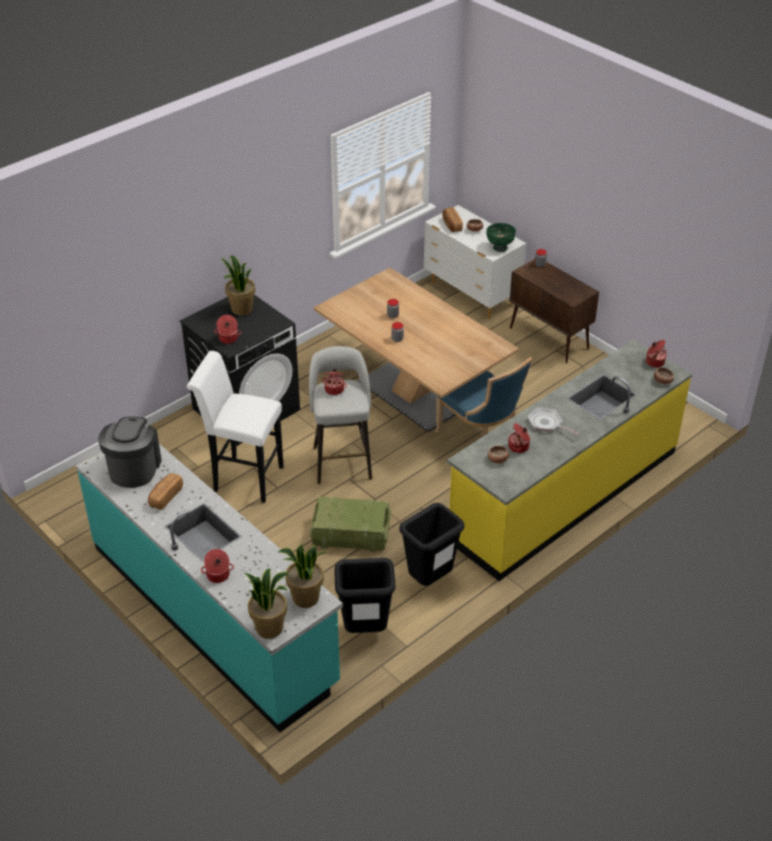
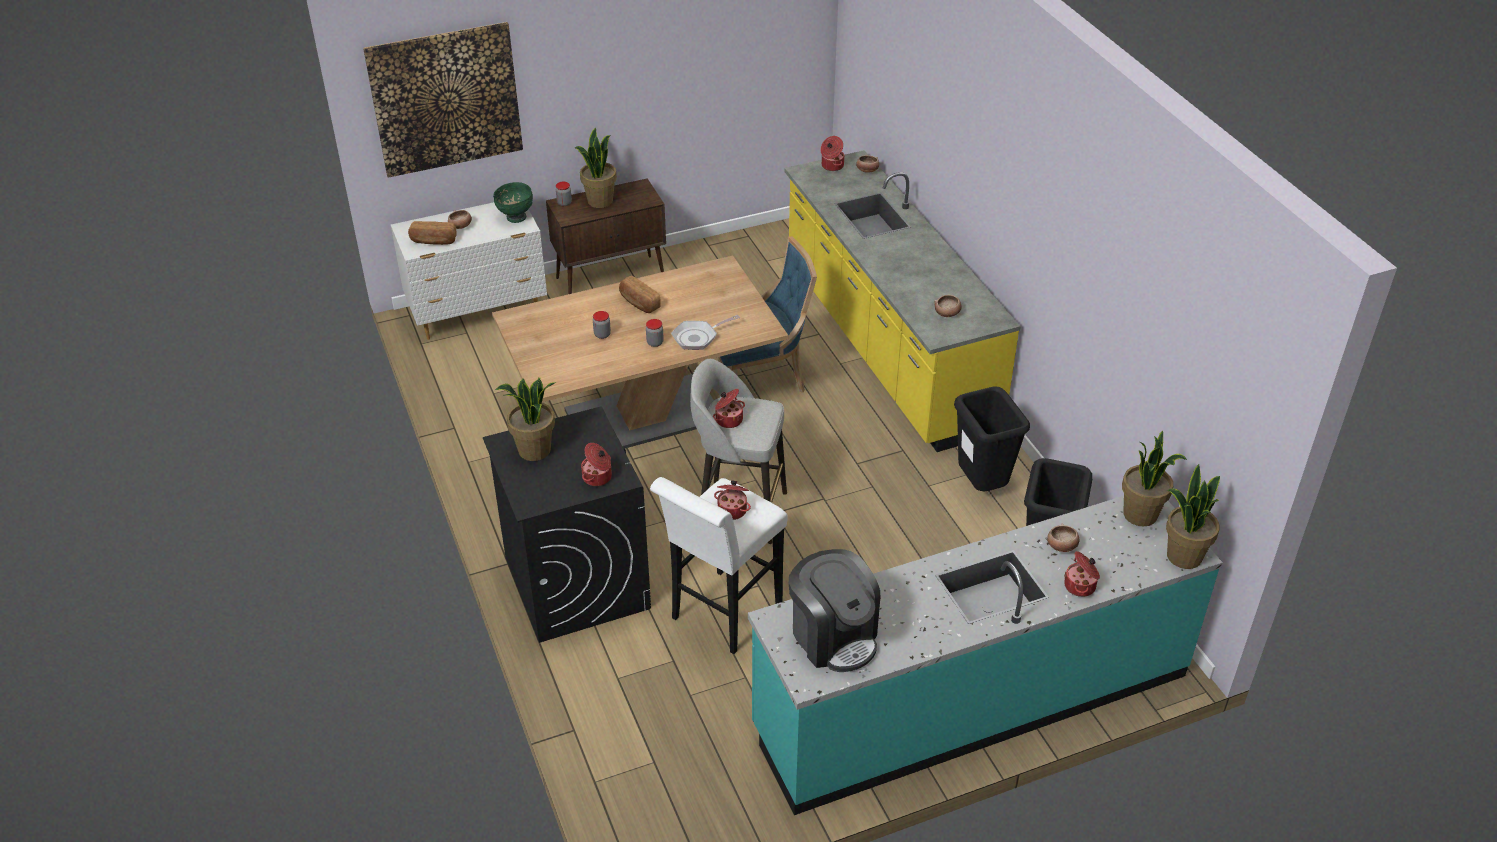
camera: 70 degrees left, 0 degrees up
(134, 468) = (833, 636): coffee machine -> coffee machine turned 150 degrees counterclockwise
(165, 496) = (908, 612): bread -> bread (639, 303)
(254, 560) = (1061, 546): none -> bowl
(349, 534) = (877, 536): crate -> none
(502, 148) = (445, 99): none -> picture
(519, 447) = (932, 292): cooking pot -> cooking pot (732, 510)
(547, 423) = (901, 263): frying pan -> frying pan (698, 337)
(554, 278) = (599, 201): none -> potted plant

